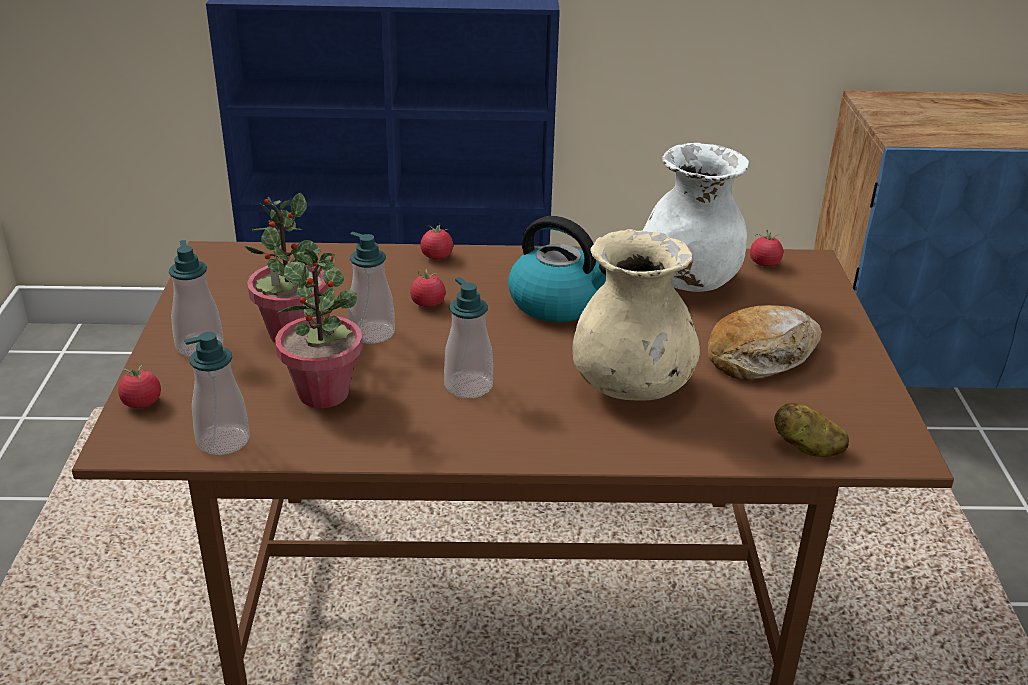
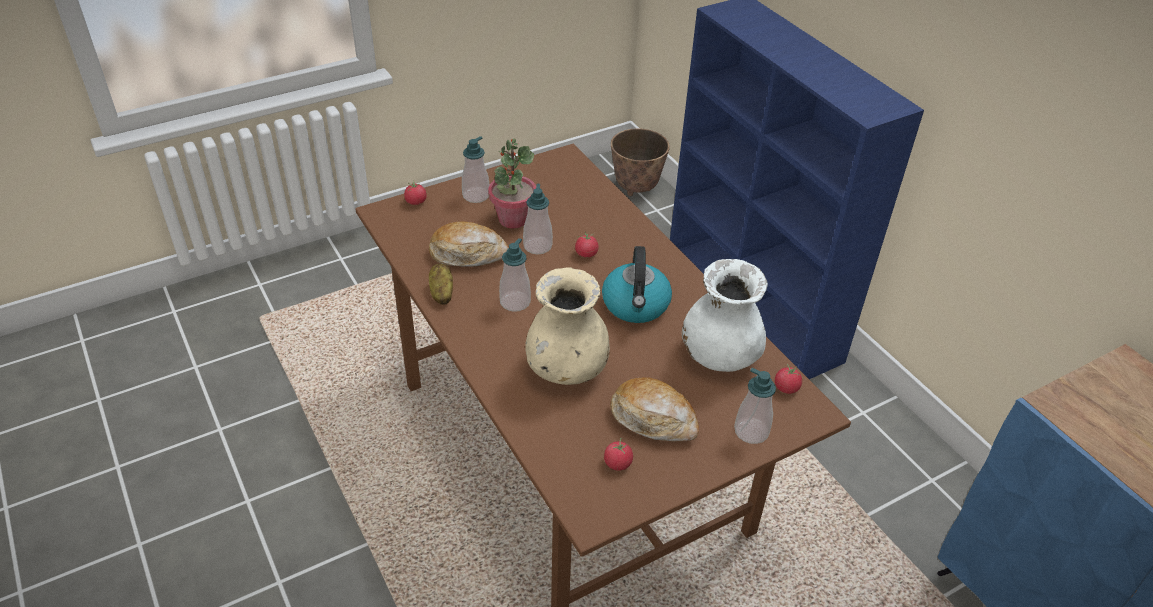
camera: 60 degrees right, 10 degrees up
(114, 350) = (636, 188): none -> planter
(223, 440) = (405, 240): soap dispenser -> soap dispenser (751, 431)
(324, 393) = (468, 254): potted plant -> bread
(437, 256) = (643, 236): tomato -> tomato (617, 463)
(807, 448) = (561, 467): potato -> potato (441, 293)

